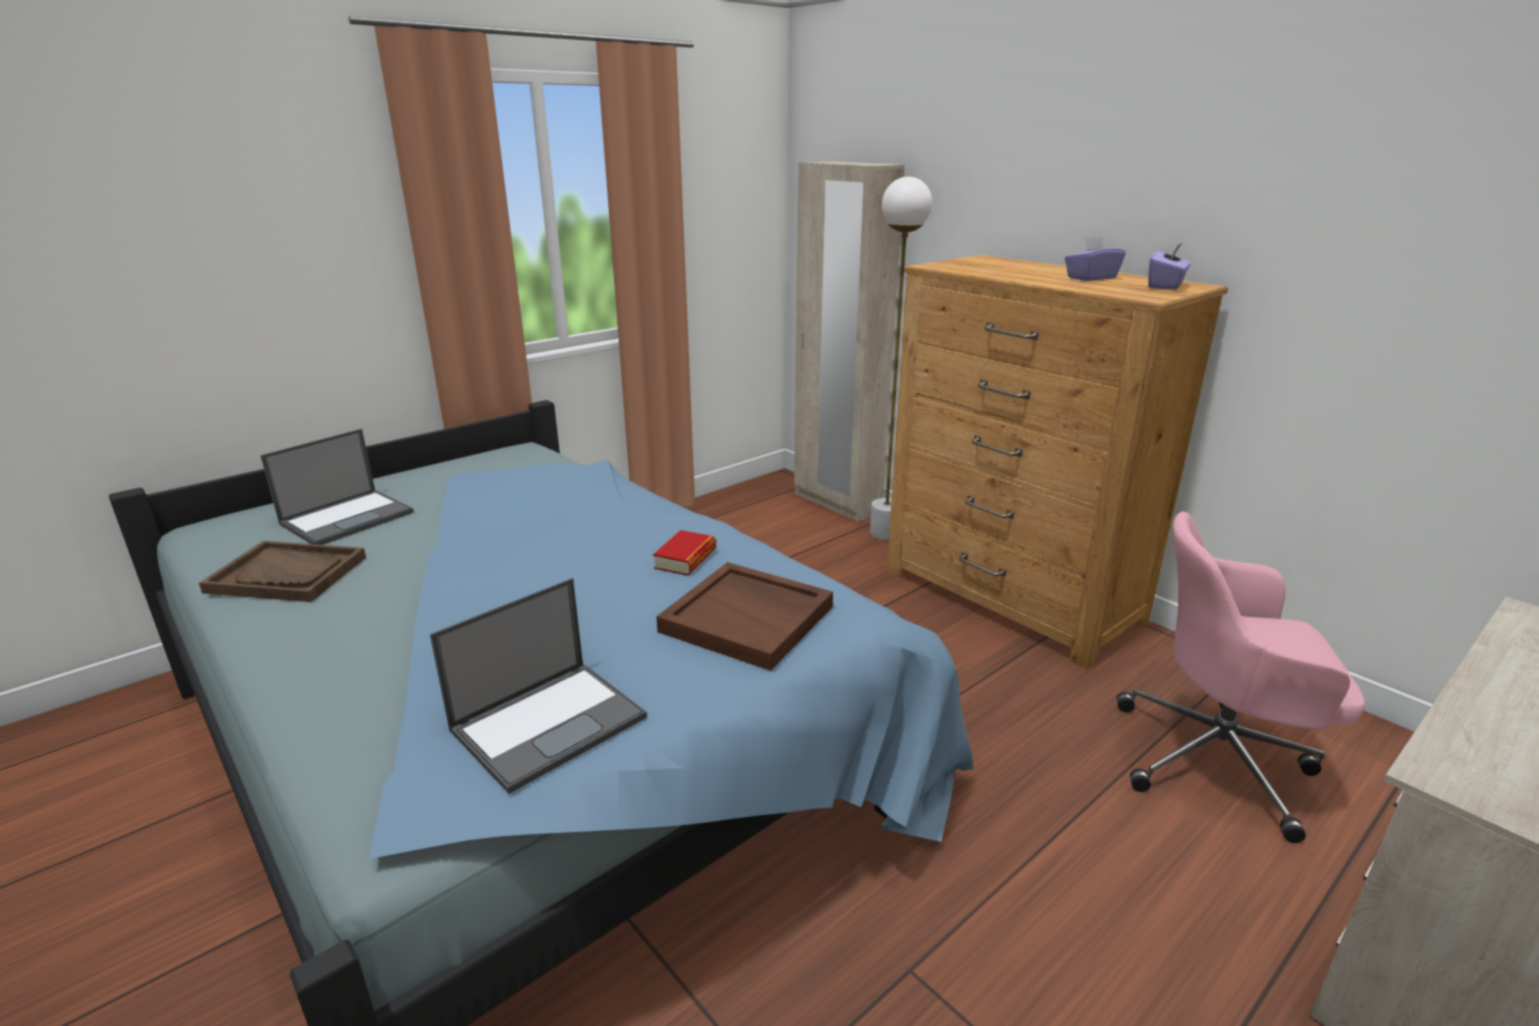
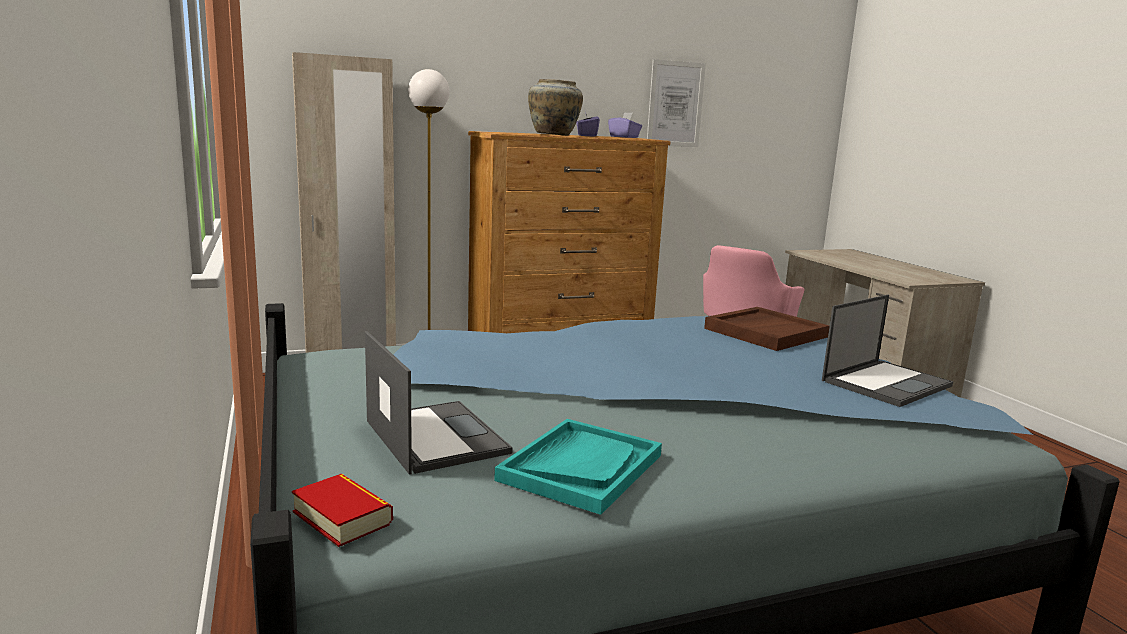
camera: 70 degrees left, 10 degrees down
(288, 574) = (581, 467): brown tray -> turquoise tray
(550, 722) = (886, 383): laptop -> laptop turned 75 degrees clockwise
(685, 559) = (670, 333): book -> book (342, 517)
(1011, 274) = (554, 135): none -> beige vase
(1343, 228) = (675, 104): none -> picture

